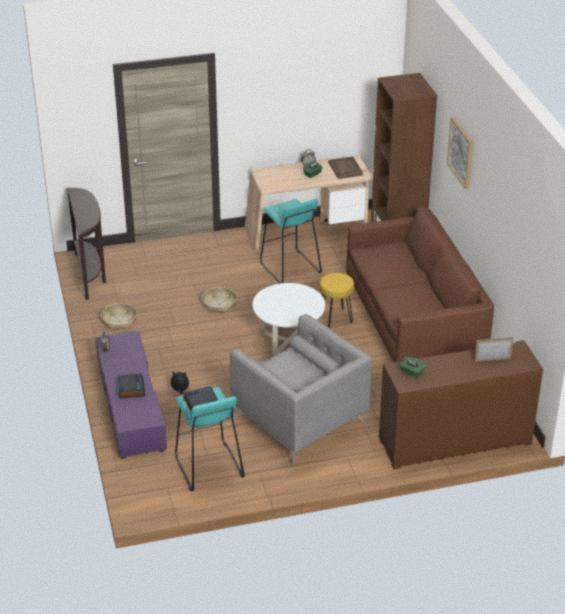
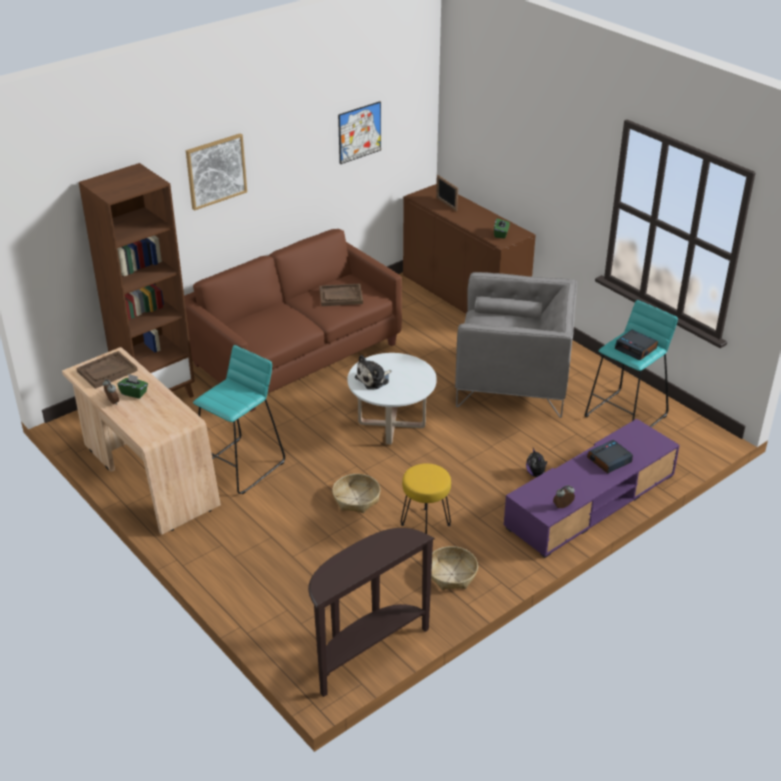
camera: 115 degrees left, 0 degrees up
(292, 295) = (374, 379): none -> plush toy
(300, 422) = (513, 381): grey armchair -> grey armchair turned 75 degrees clockwise
(336, 318) = (324, 404): yellow stool -> yellow stool (425, 524)
(410, 300) = (340, 296): none -> brown tray
(520, 242) = (359, 132): none -> picture

